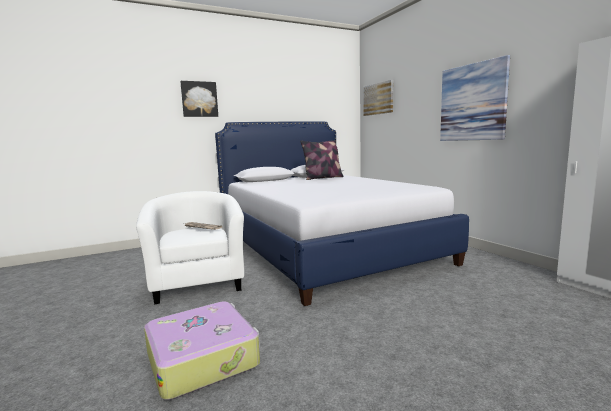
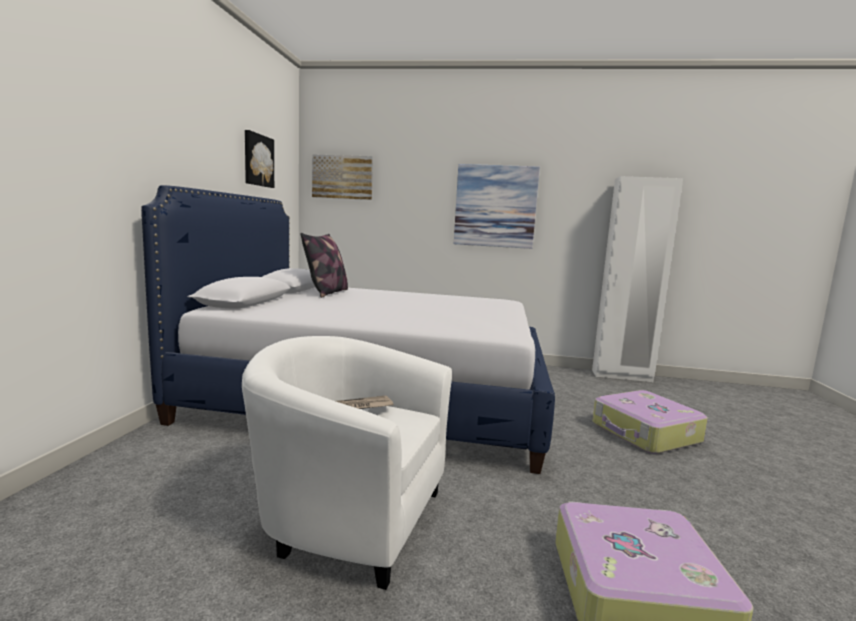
camera: 55 degrees left, 0 degrees up
(199, 99) = (103, 123): picture -> picture (257, 160)
(460, 326) = (645, 433): none -> suitcase

